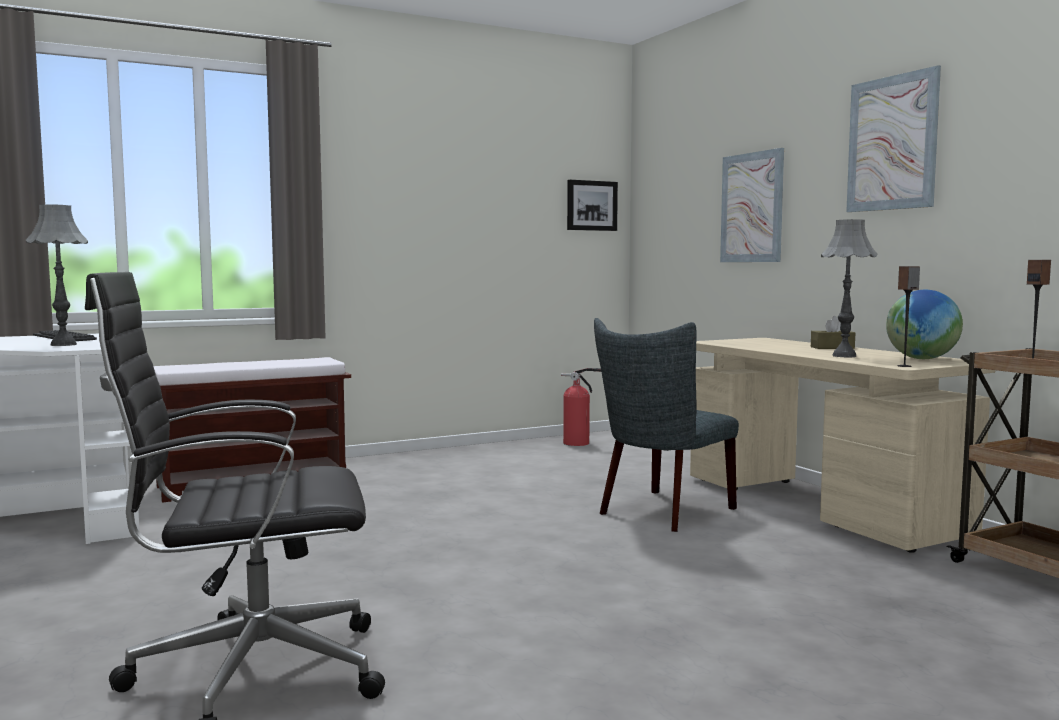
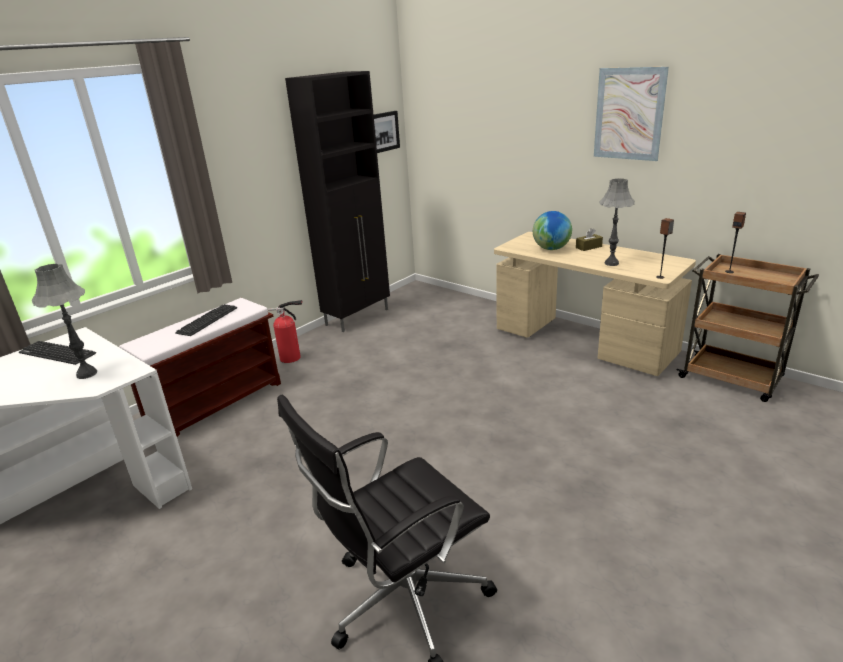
camera: 20 degrees left, 20 degrees up
(265, 363) = (207, 320): none -> keyboard
(511, 446) = (358, 317): none -> black cabinet
(579, 443) = (399, 304): fire extinguisher -> fire extinguisher (292, 358)
(661, 512) = (506, 369): grey chair -> none
(751, 207) = (515, 142): picture -> none
(922, 359) = (655, 261): globe -> globe (551, 249)

